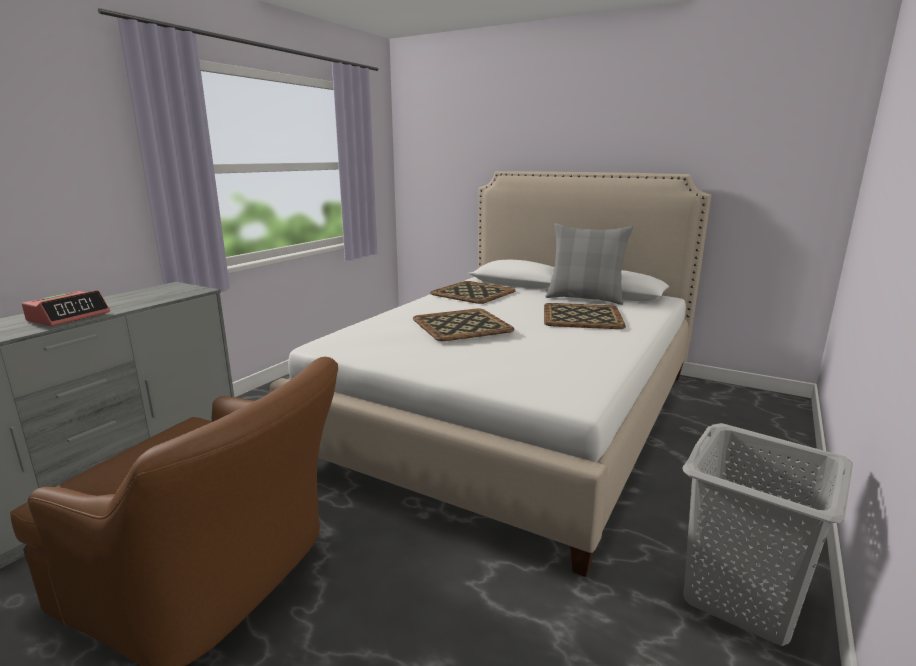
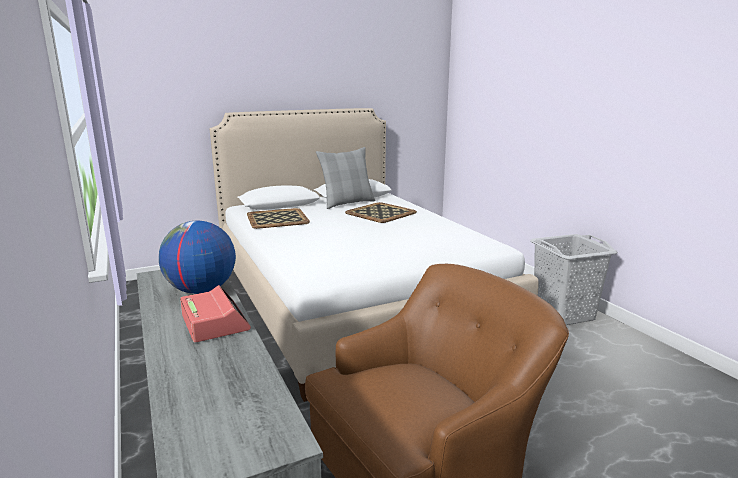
camera: 55 degrees left, 0 degrees up
(142, 300) = (201, 290): none -> globe
(461, 325) = (350, 237): tray -> none

